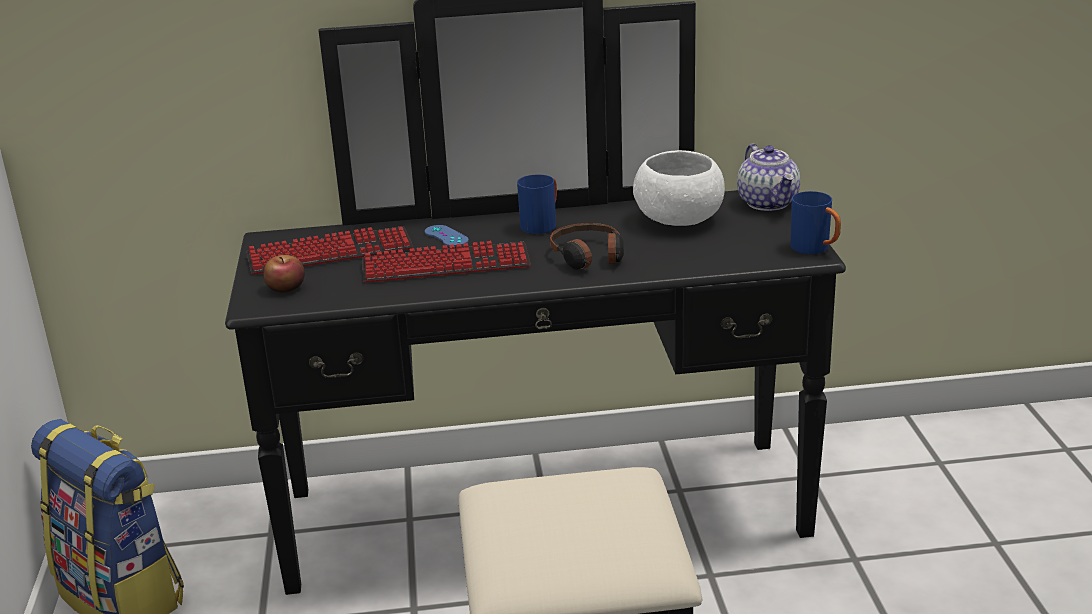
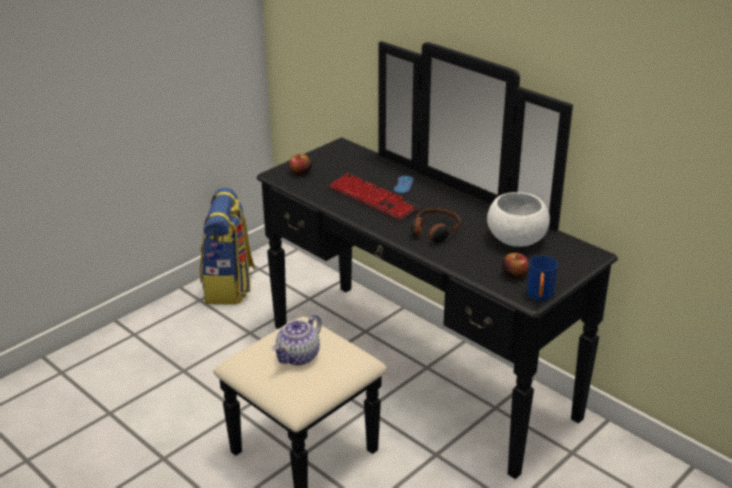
camera: 50 degrees right, 5 degrees up
(330, 253) = (346, 166): keyboard -> none
(542, 224) = (453, 203): blue mug -> none
(750, 246) = (514, 274): none -> apple
(769, 203) = (582, 258): teapot -> teapot (298, 356)

